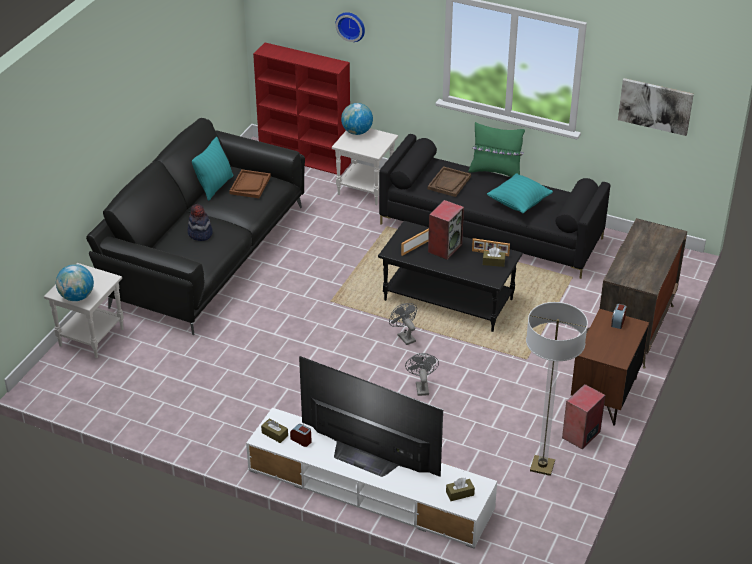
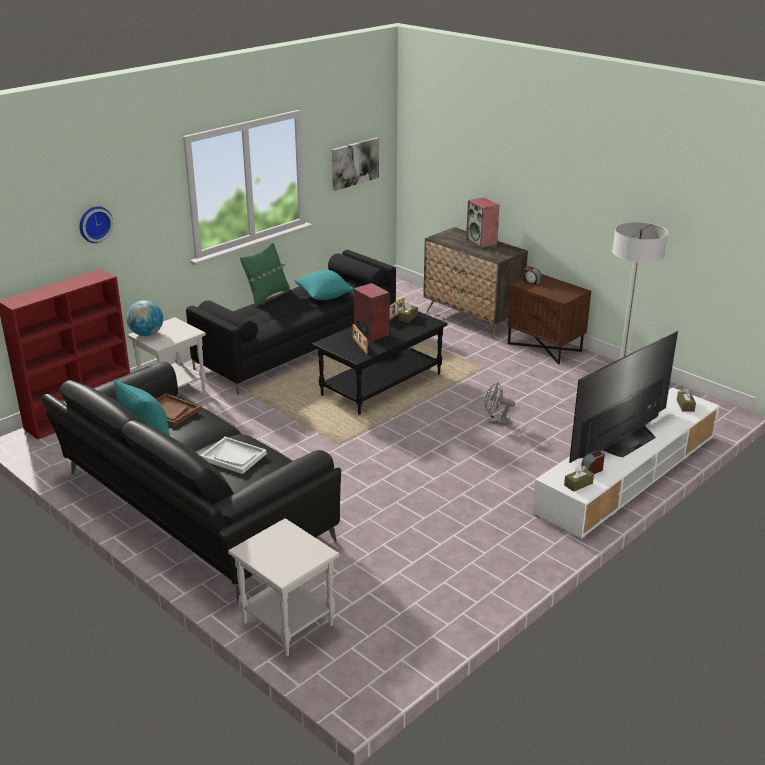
camera: 70 degrees left, 10 degrees down
(77, 297) = (304, 559): globe -> none
(200, 233) = (234, 457): hat -> white tray
(404, 336) = (420, 415): grey fan -> none
(449, 183) = (265, 317): brown tray -> none
(581, 435) = (588, 366): speaker -> speaker (482, 242)

